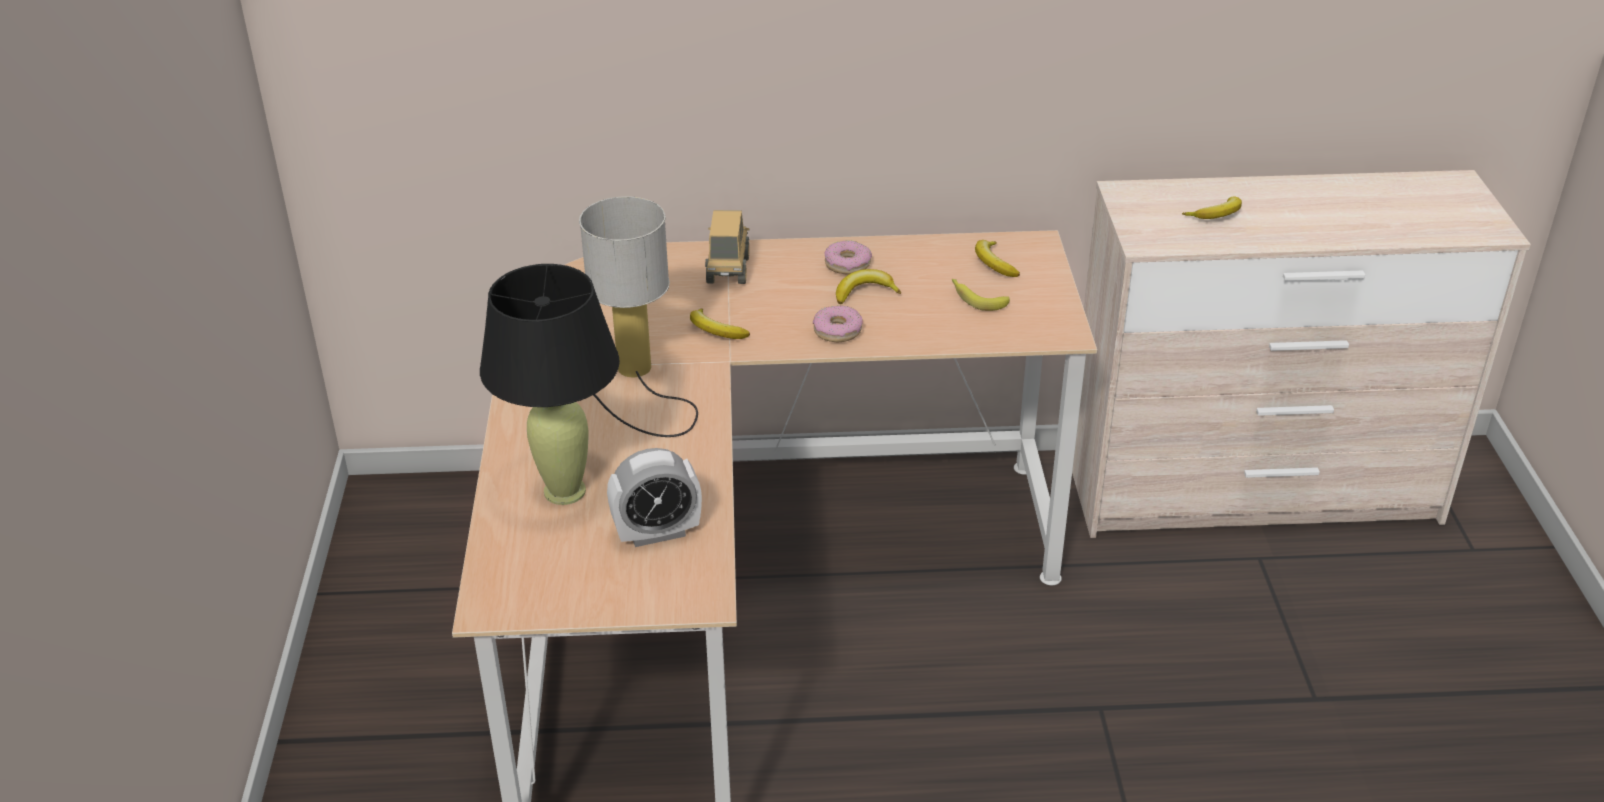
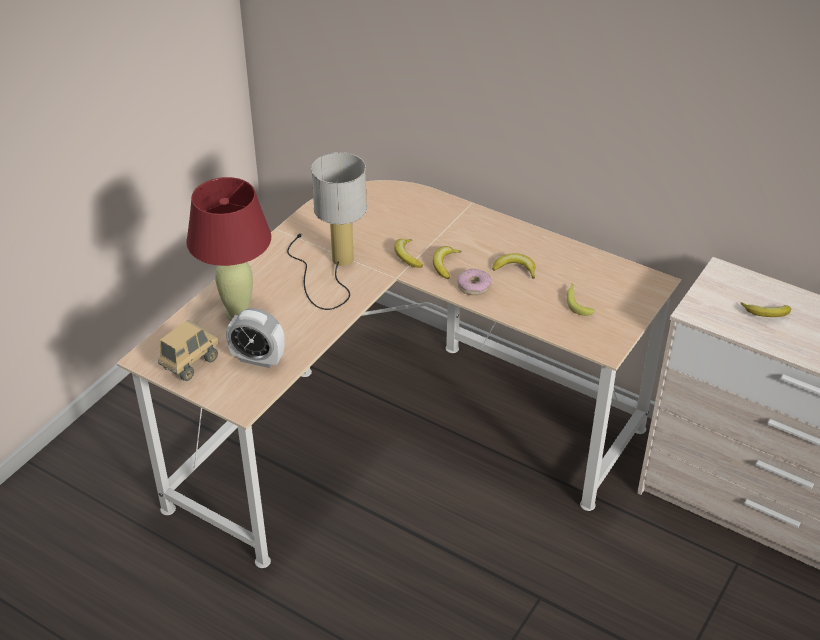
camera: 35 degrees right, 5 degrees up
(565, 491) = (239, 313): black table lamp -> red table lamp
(728, 271) = (452, 222): toy truck -> toy truck (191, 364)
(847, 264) = (525, 247): donut -> none
(993, 263) = (614, 284): banana -> banana (445, 264)

